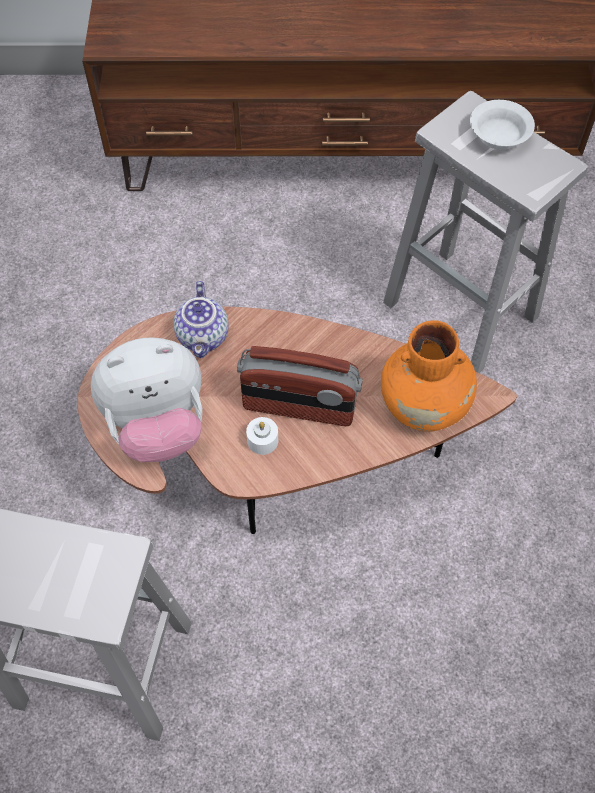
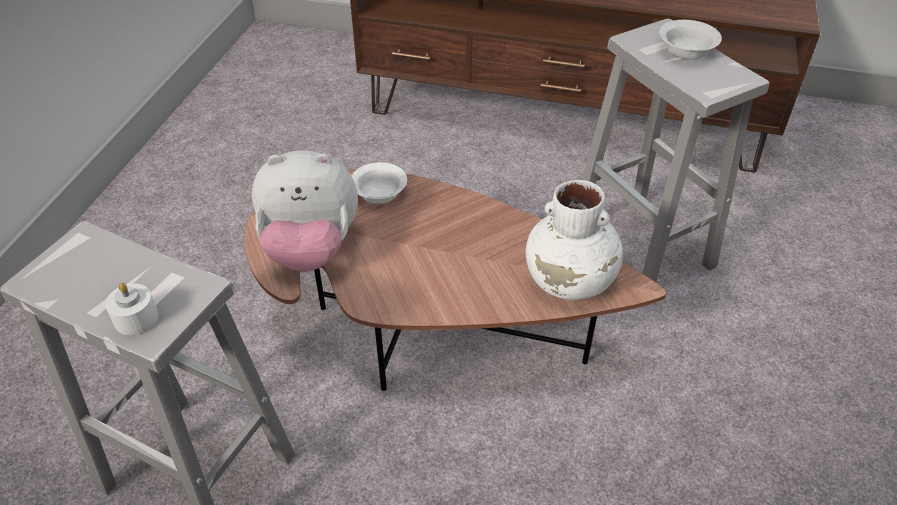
camera: 15 degrees right, 15 degrees down
(204, 337) = (380, 192): teapot -> white bowl
(262, 440) = (402, 280): white candle -> white candle (136, 318)
(299, 407) = (446, 260): radio -> none
(424, 404) = (569, 282): orange vase -> white vase

